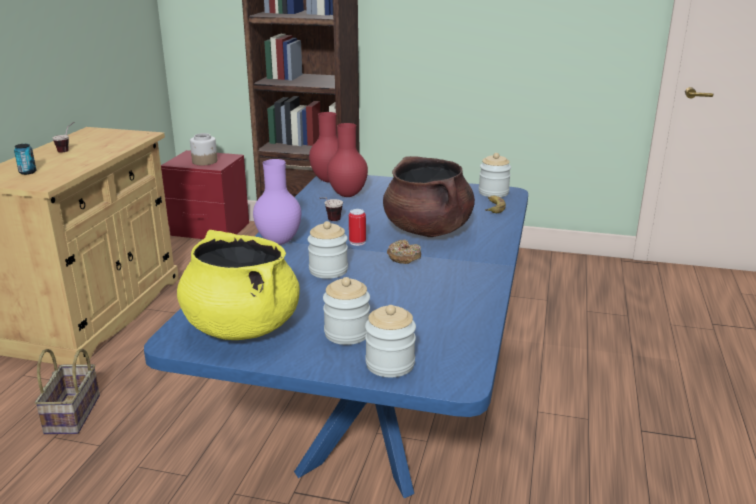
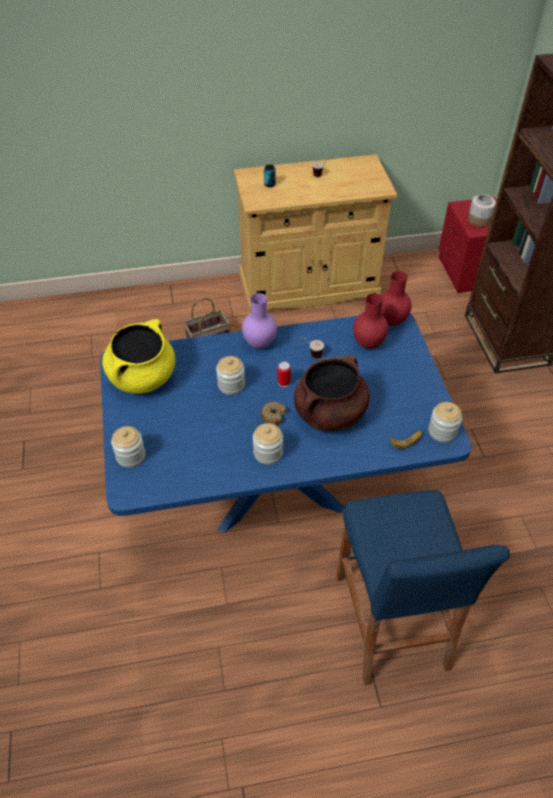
camera: 65 degrees right, 25 degrees up
(347, 333) = (156, 425): jar -> jar (268, 453)
(594, 400) = (391, 620): none -> blue stool

